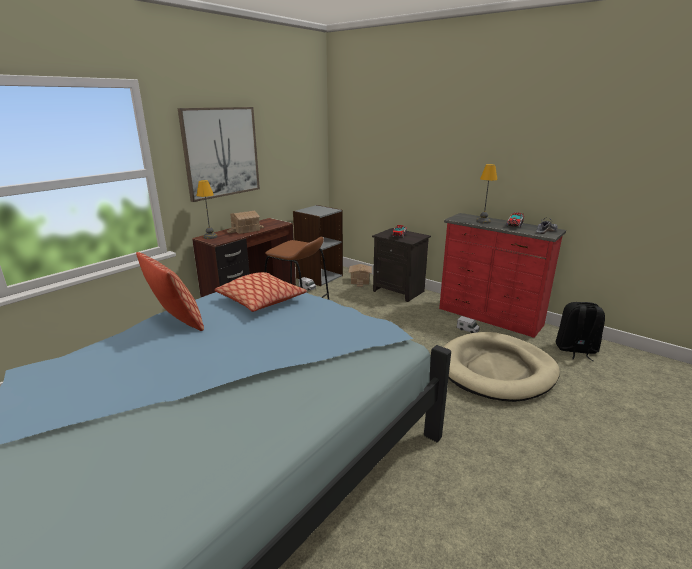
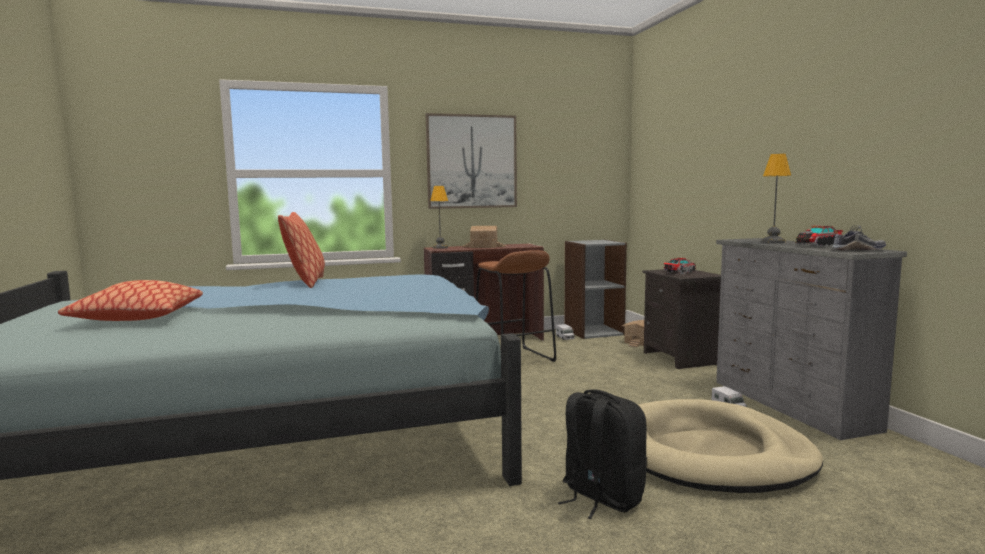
camera: 35 degrees right, 15 degrees down
(261, 300) = (397, 282): pillow -> pillow (139, 318)
(489, 317) = (790, 405): red dresser -> grey dresser
(575, 350) = (907, 471): black backpack -> black backpack (600, 497)

